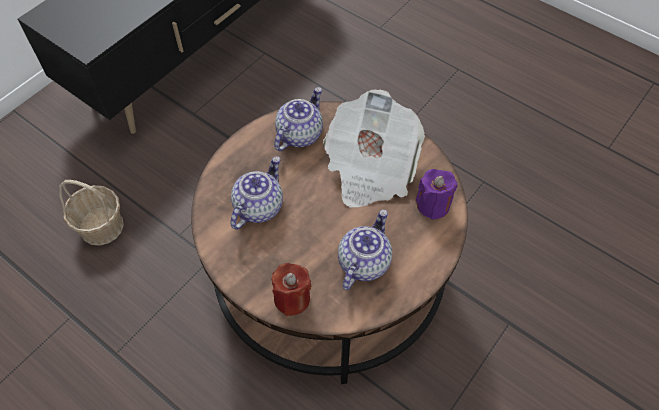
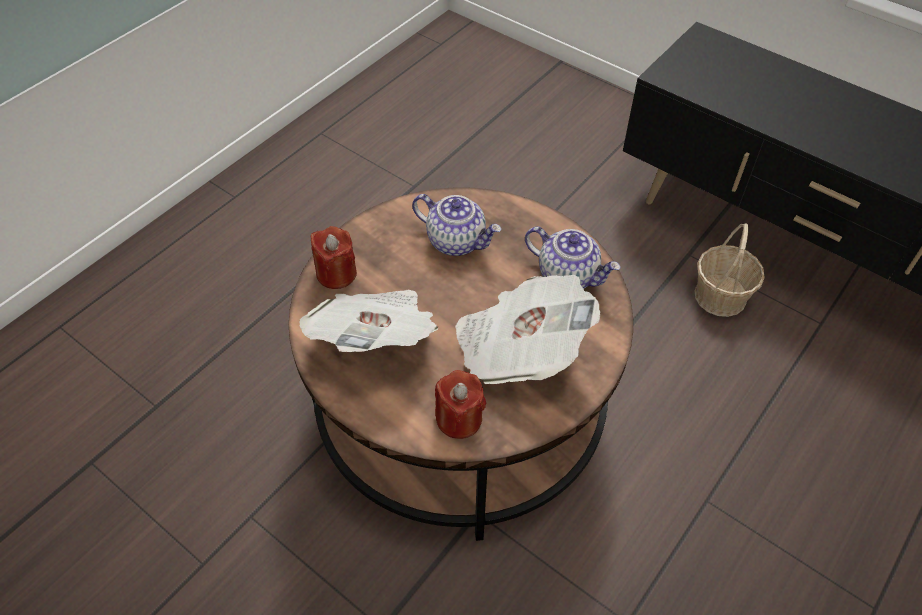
camera: 90 degrees right, 5 degrees down
(101, 226) = (517, 193): basket -> basket (720, 296)
(363, 262) = (376, 338): teapot -> newspaper
(433, 205) = (459, 419): purple candle -> red candle

